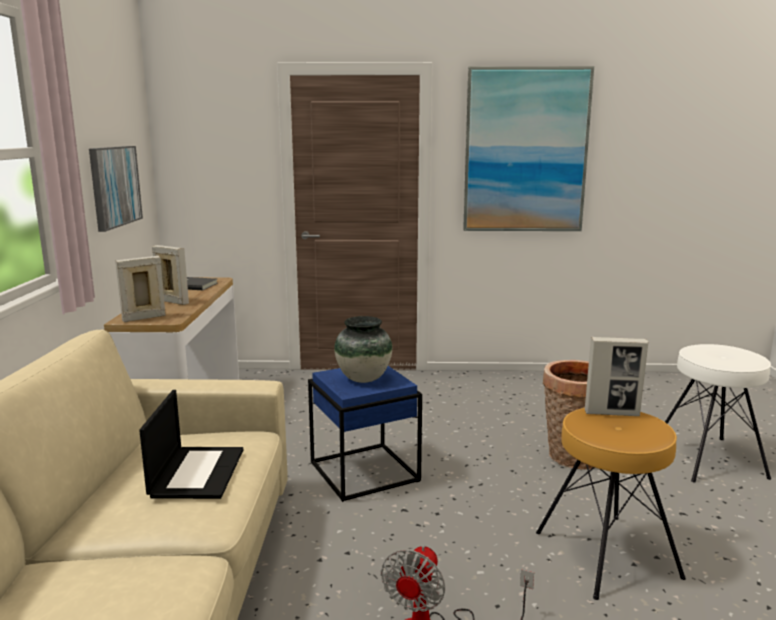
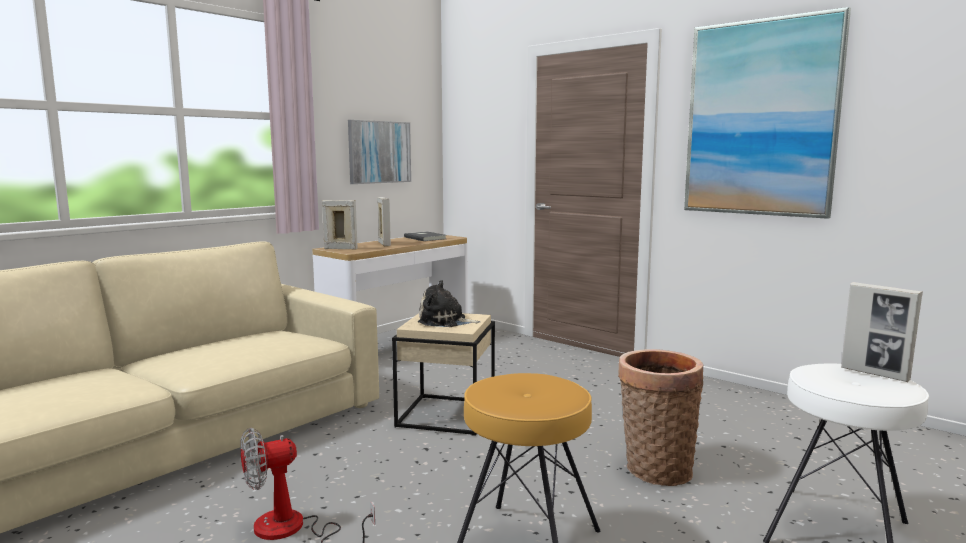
camera: 40 degrees right, 5 degrees down
(197, 472) = (242, 347): laptop -> none
(364, 379) = (445, 321): vase -> plush toy
(365, 472) = (447, 415): blue side table -> beige side table
(612, 413) = (544, 382): picture frame -> picture frame (875, 374)

